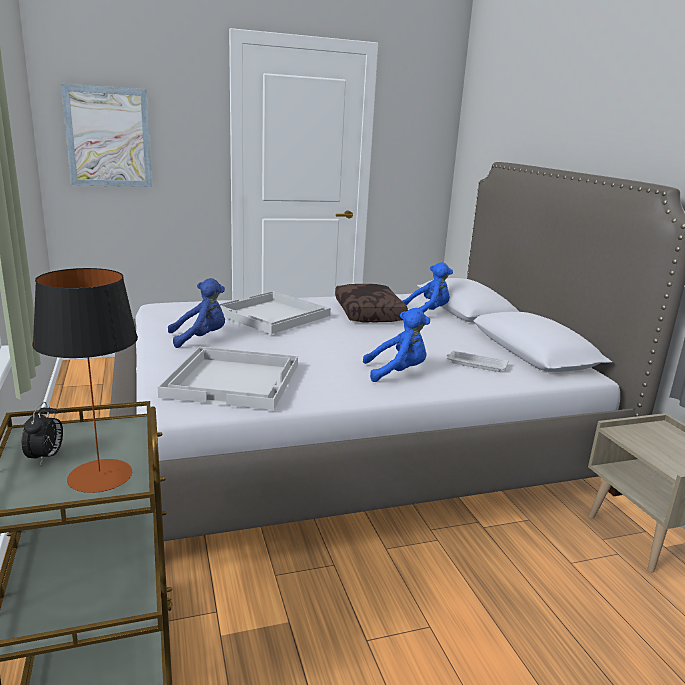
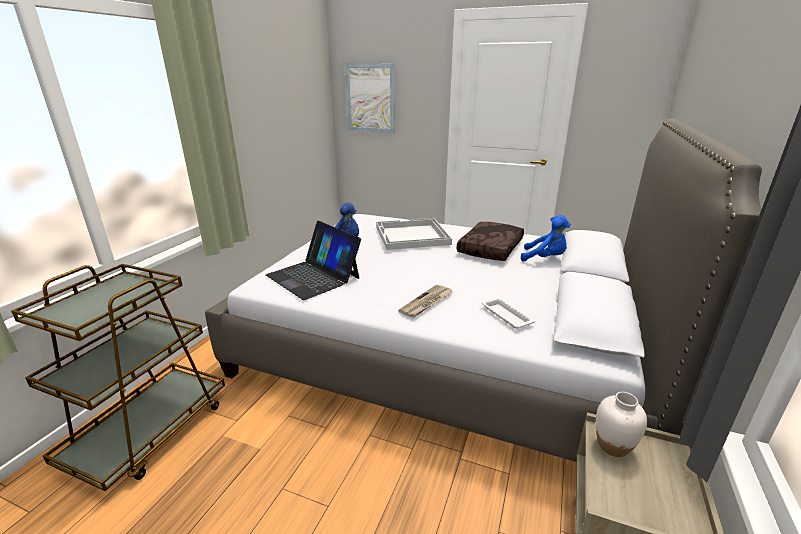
camera: 40 degrees right, 5 degrees up
(46, 457) = (103, 293): alarm clock -> none
(100, 475) = (99, 311): table lamp -> none
(234, 380) = (313, 276): white tray -> laptop
(397, 372) = (427, 303): blue plush toy -> newspaper
(634, 437) = (612, 446): none -> white vase

